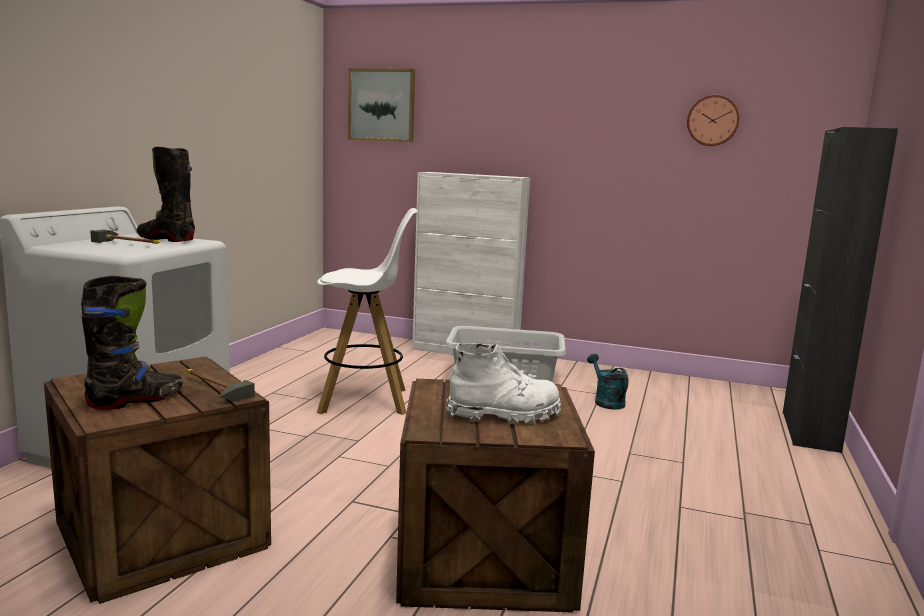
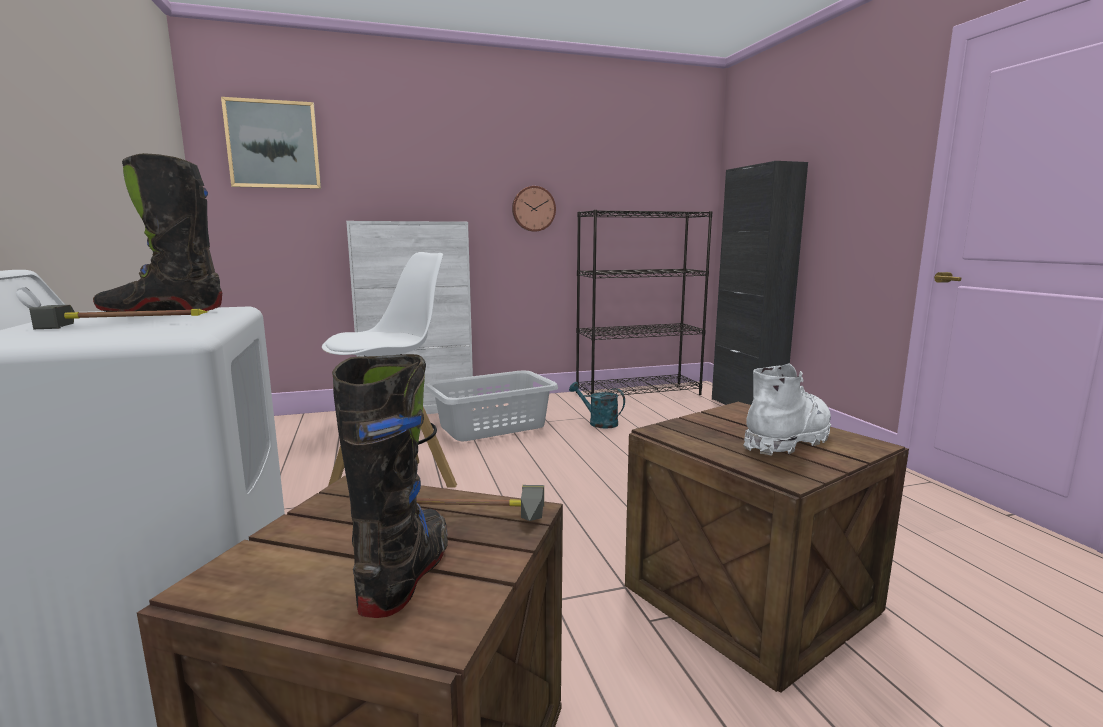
camera: 35 degrees left, 0 degrees up
(703, 386) = (638, 393): none -> black bookcase
(712, 120) = (617, 165): wall clock -> wall clock (533, 209)

